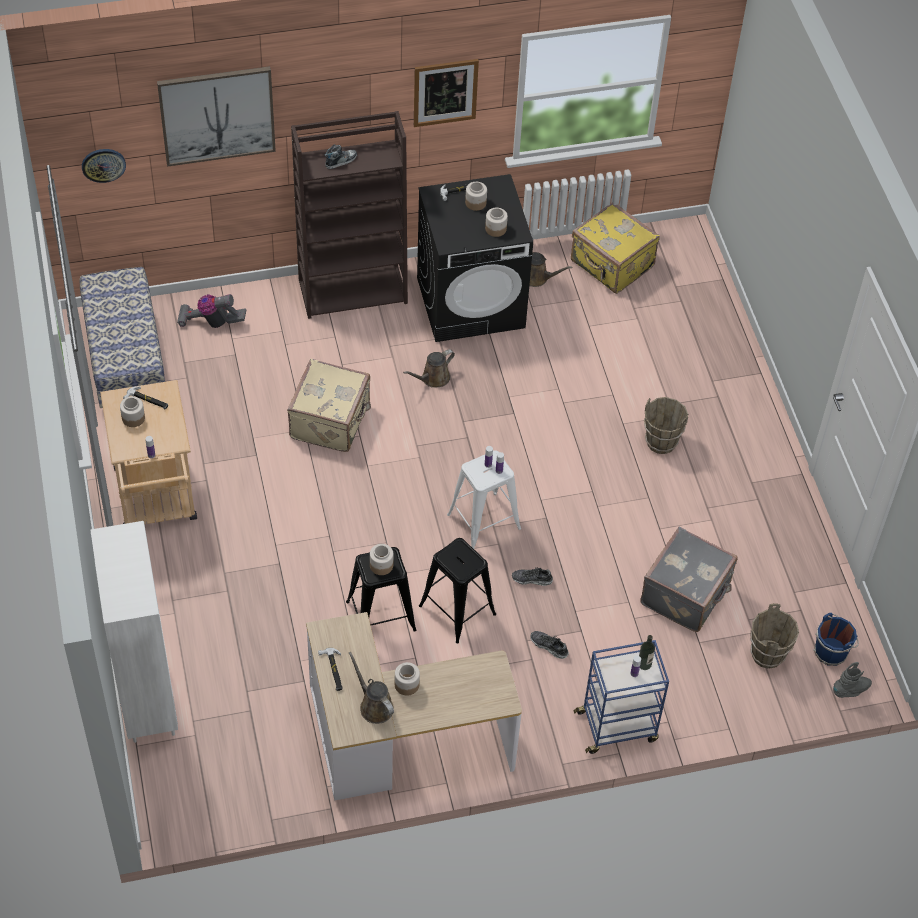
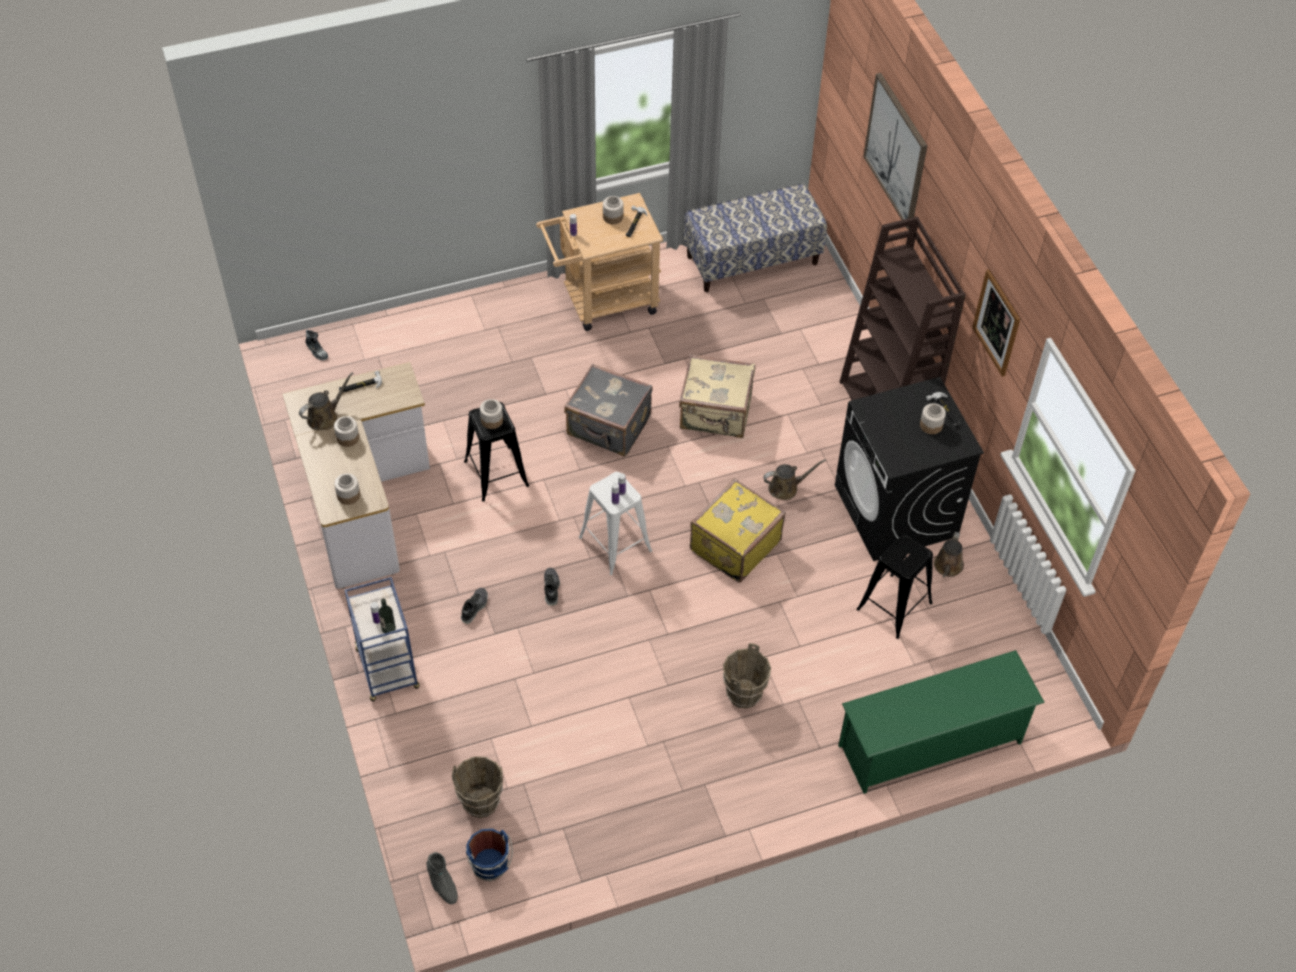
camera: 85 degrees right, 0 degrees up
(103, 164) = (845, 110): wall clock -> none
(147, 701) = (395, 324): white bookcase -> none
(211, 322) = (816, 311): vacuum cleaner -> none
(341, 161) = (912, 280): shoe -> shoe (317, 350)
(433, 378) = (786, 488): brown watering can -> brown watering can turned 120 degrees clockwise
(457, 610) = (509, 531): black stool -> black stool (894, 606)
(495, 229) = (898, 445): jar -> jar (348, 495)
(611, 265) = (987, 635): yellow suitcase -> yellow suitcase (733, 545)
(686, 594) = (548, 725): grey suitcase -> grey suitcase (608, 427)
(716, 321) = (930, 744): none -> green shoe rack

